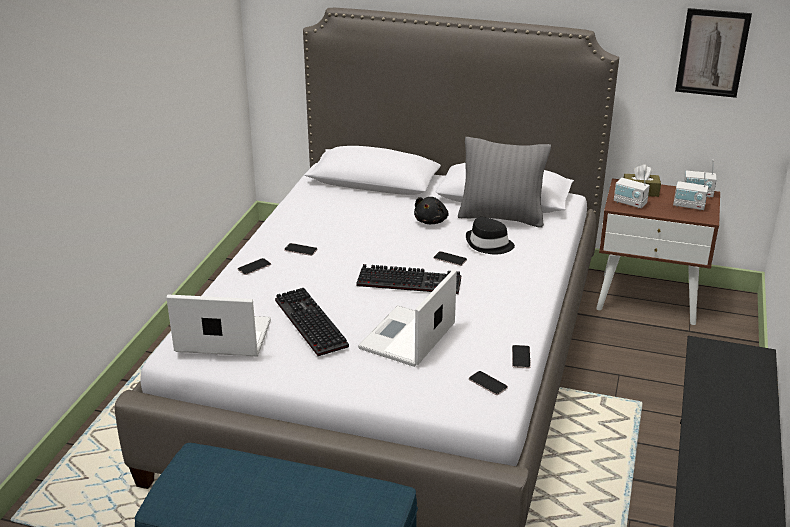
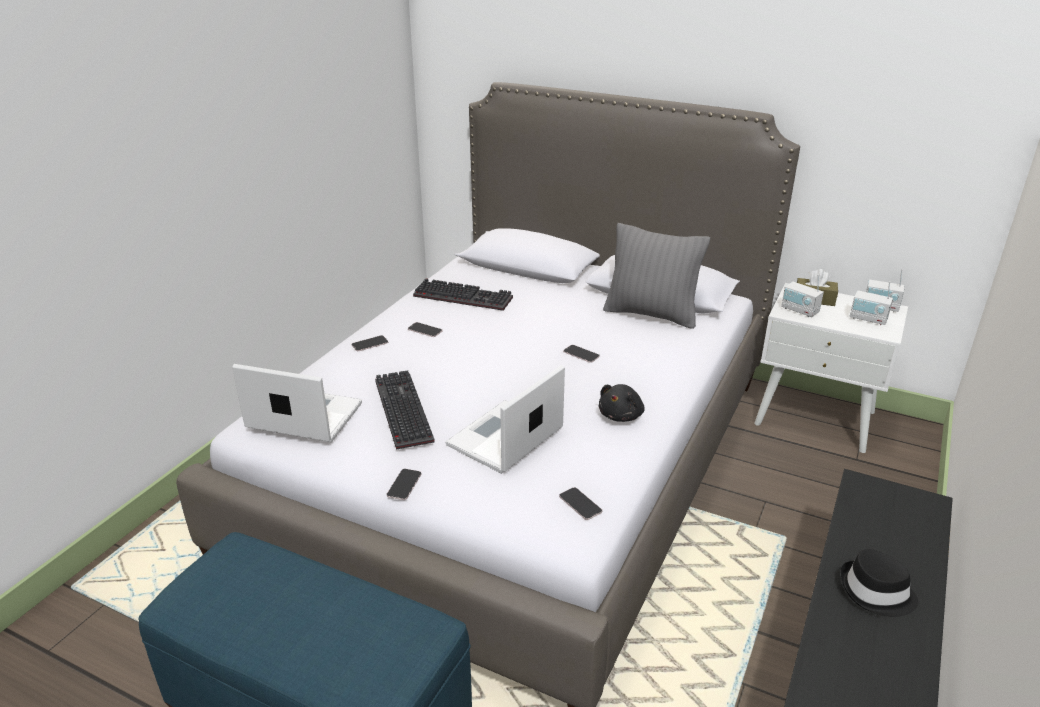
camera: 10 degrees right, 0 degrees up
(411, 281) = (530, 374): keyboard -> keyboard (465, 296)
(431, 221) = (574, 312): black plush toy -> black plush toy (621, 415)
(489, 244) = (629, 342): black hat -> black hat (876, 592)
(521, 357) = (629, 476): phone -> phone (404, 485)
(648, 298) = (816, 417): brown nightstand -> white nightstand
(712, 53) = (910, 145): picture -> none

